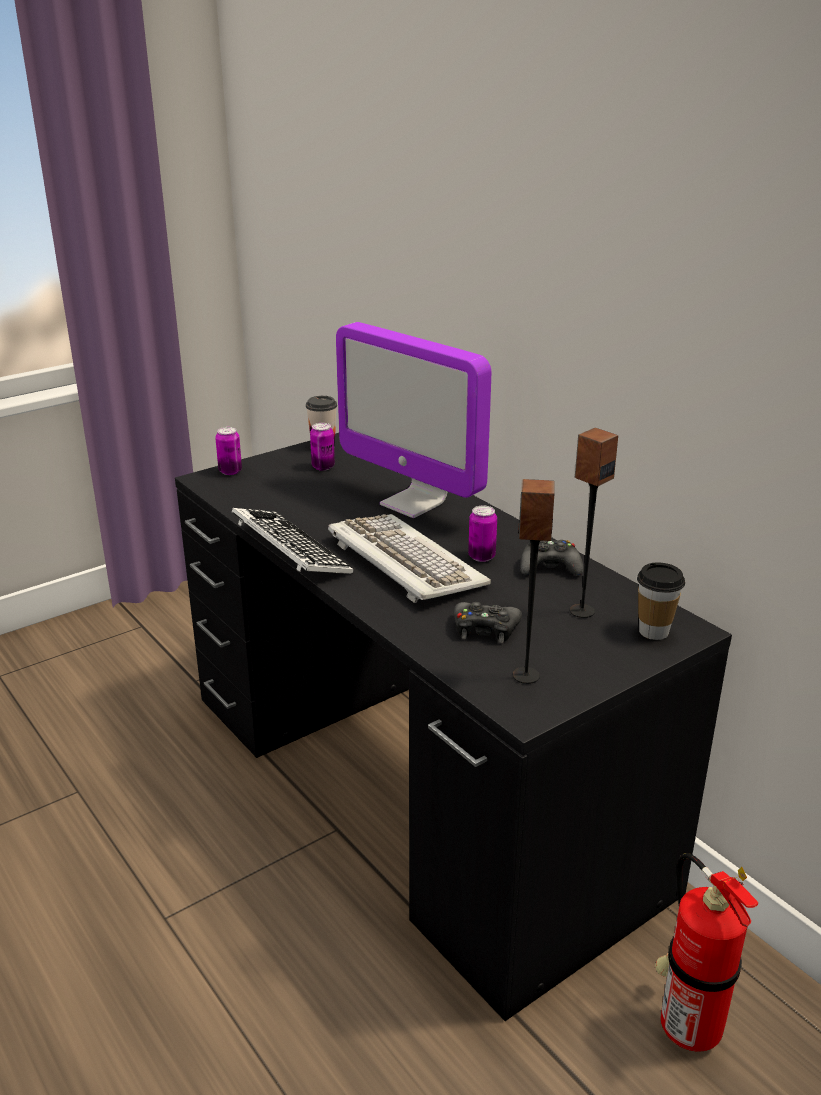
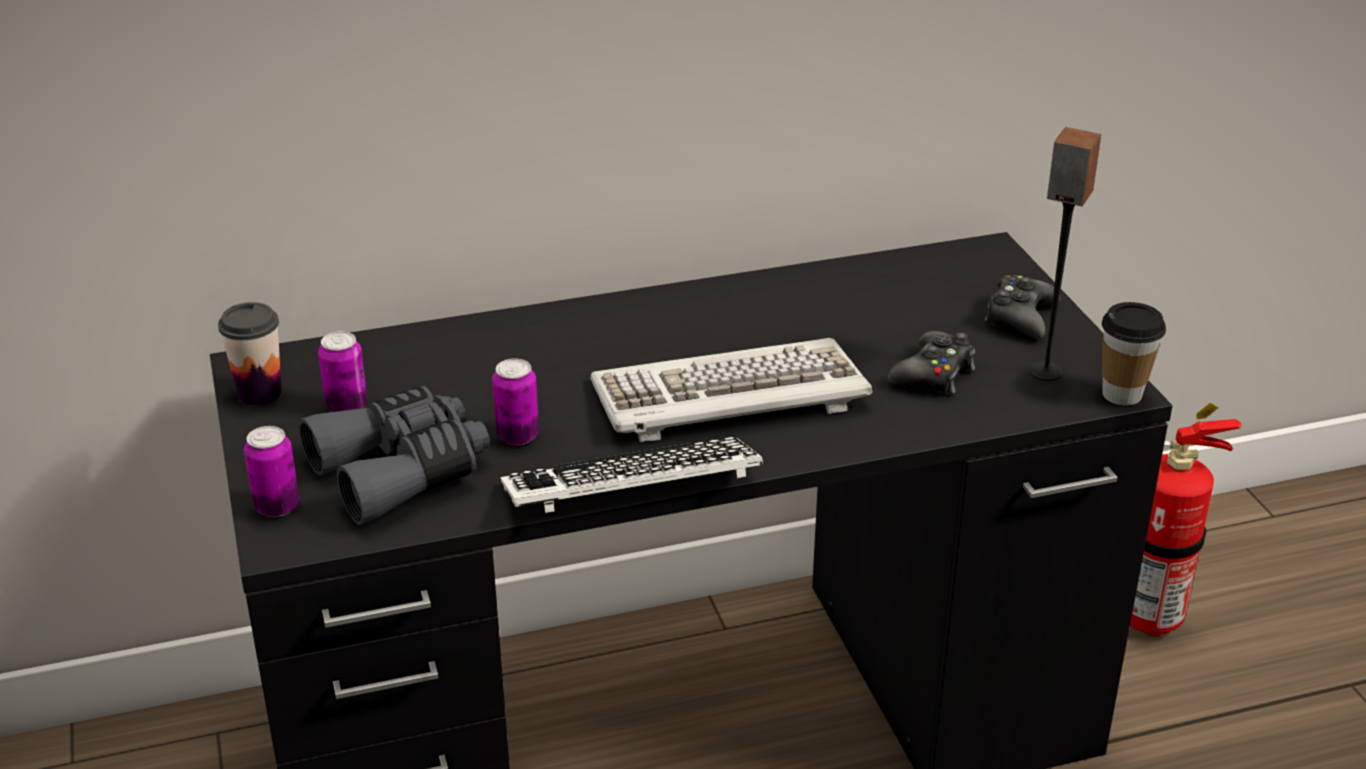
camera: 70 degrees left, 5 degrees up
(274, 491) = (402, 471): none -> grey binoculars
(413, 503) = (550, 352): monitor -> none
(481, 556) = (749, 335): can -> can (517, 436)
(550, 567) = (804, 295): black game controller -> black game controller (1020, 317)
(581, 611) = (920, 302): speaker -> none
(654, 631) = (985, 271): cup -> cup (1122, 394)

